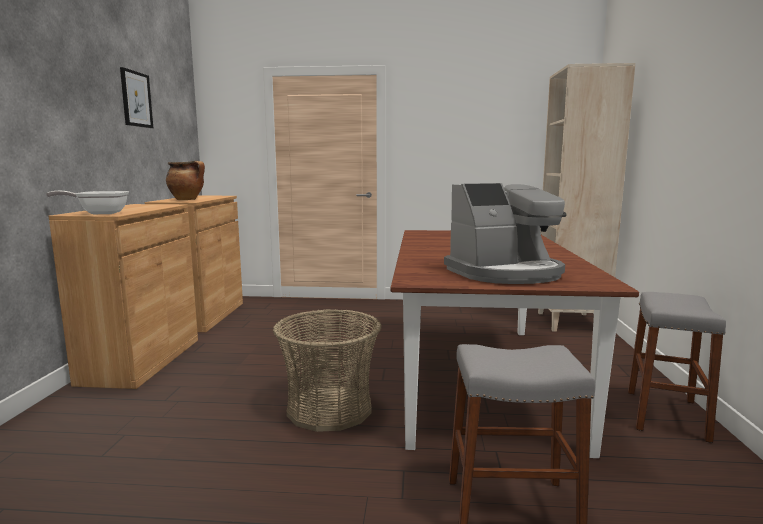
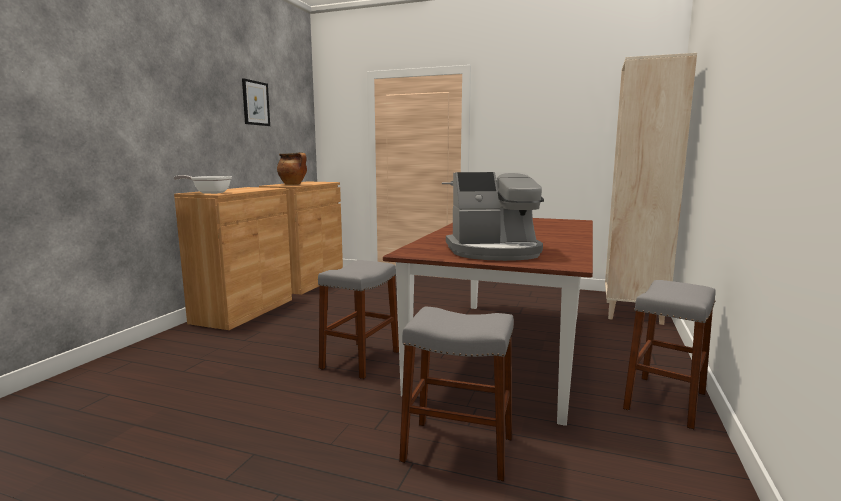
camera: 15 degrees right, 0 degrees up
(329, 409) = (360, 360): basket -> grey stool

